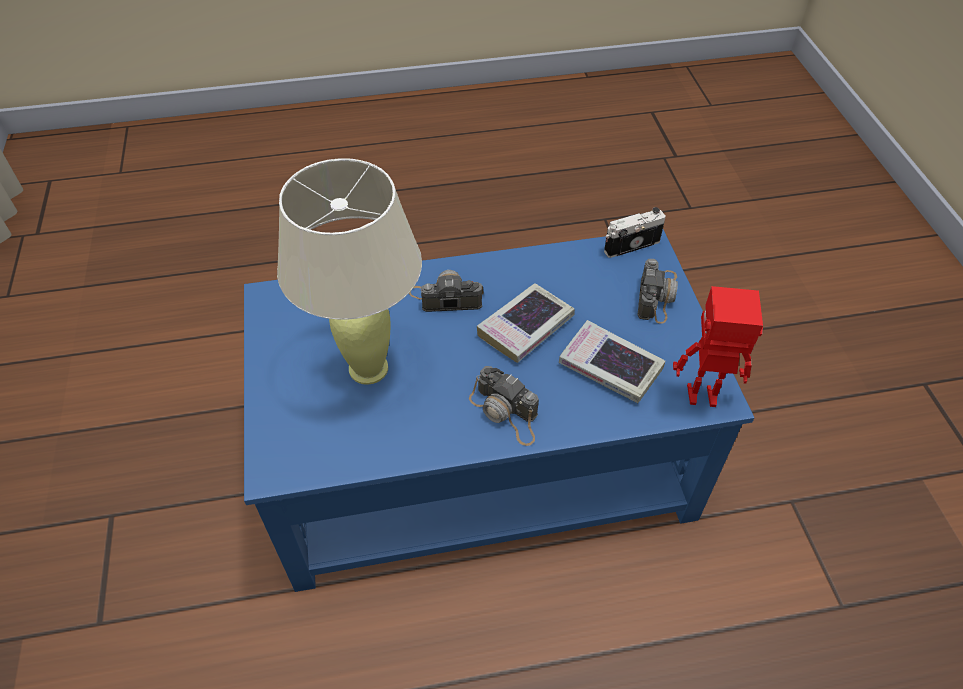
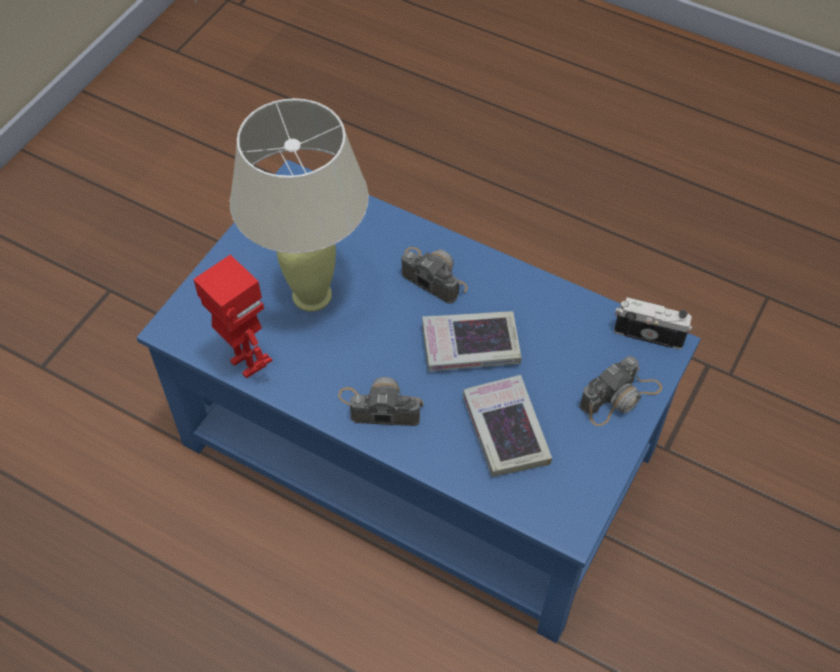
camera: 40 degrees right, 5 degrees up
(506, 413) = (380, 406): camera -> camera turned 105 degrees clockwise
(702, 397) = (557, 513): toy robot -> toy robot (246, 364)

